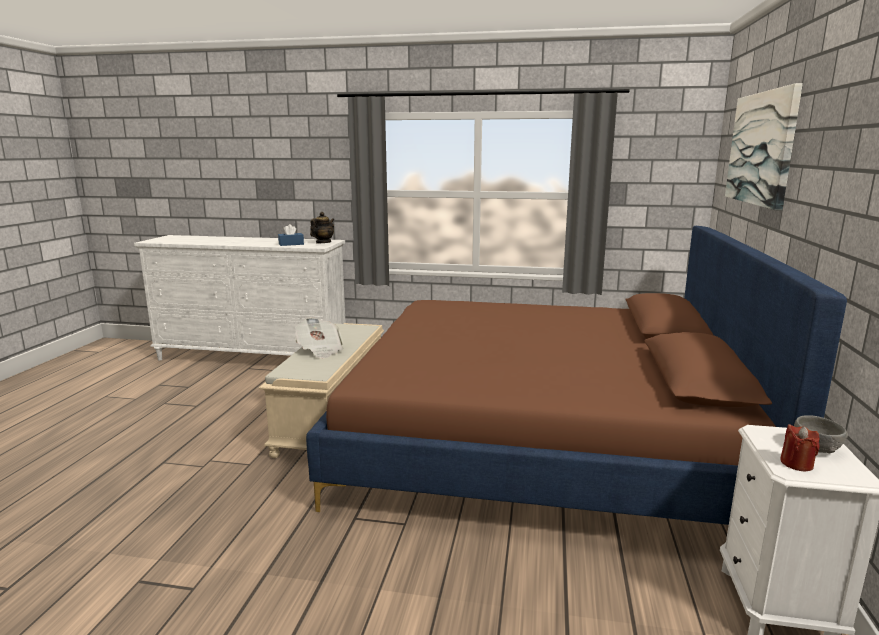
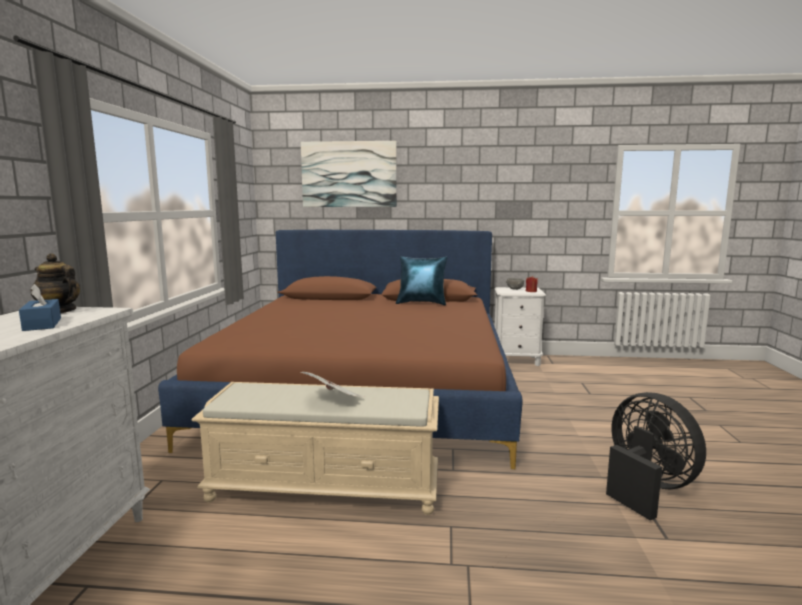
camera: 95 degrees left, 5 degrees down
(222, 605) = (645, 488): none -> black fan
(644, 371) = (422, 303): none -> blue pillow

